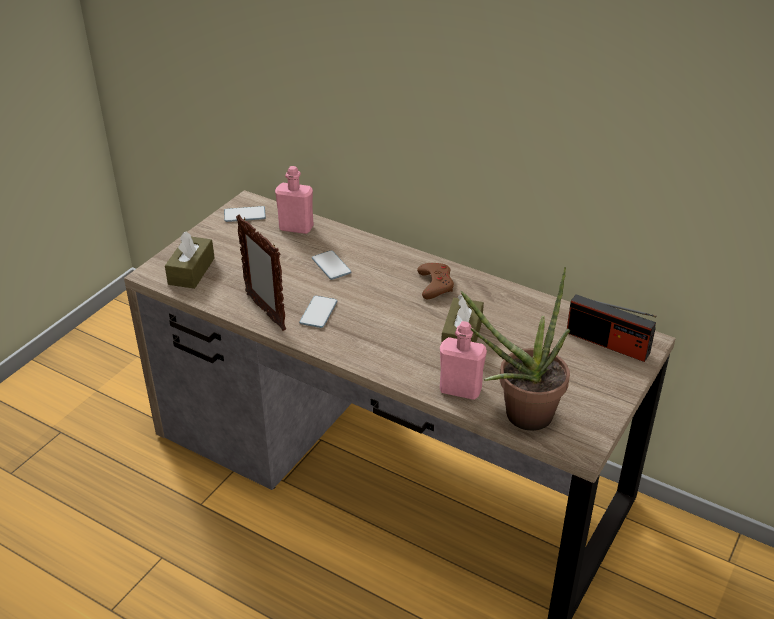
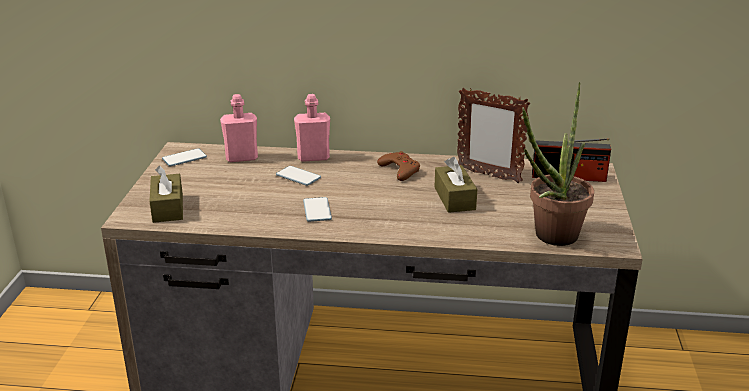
camera: 25 degrees left, 10 degrees down
(265, 312) = (267, 221): picture frame -> picture frame (488, 175)
(460, 390) = (487, 233): pink bottle -> pink bottle (313, 157)

